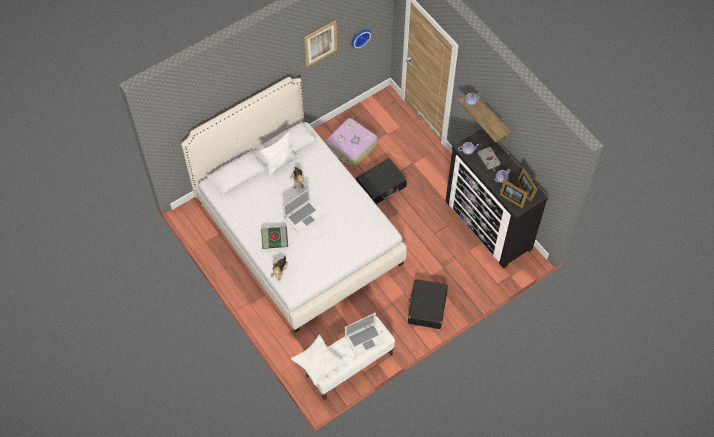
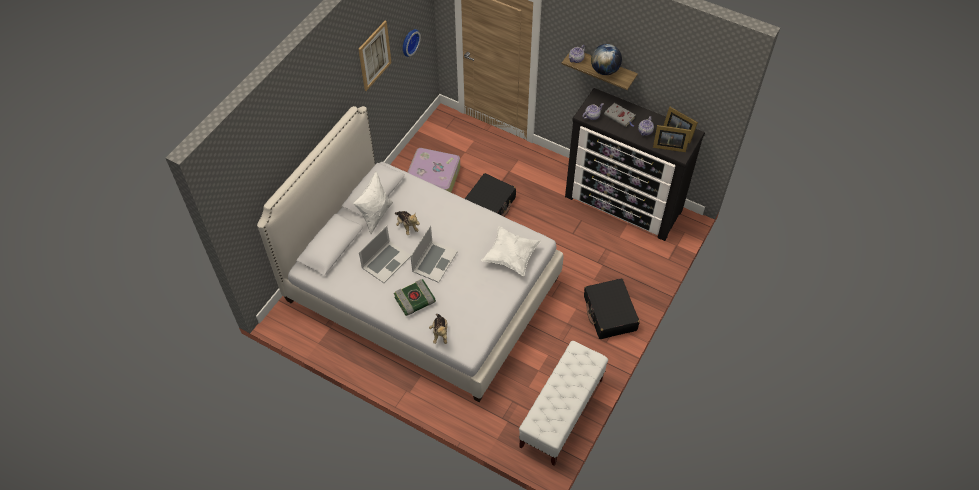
camera: 25 degrees left, 5 degrees down
(318, 363) = (537, 422): white pillow -> white pillow (511, 256)
(365, 339) = (575, 370): laptop -> laptop (386, 261)
(487, 120) = (604, 70): none -> globe

